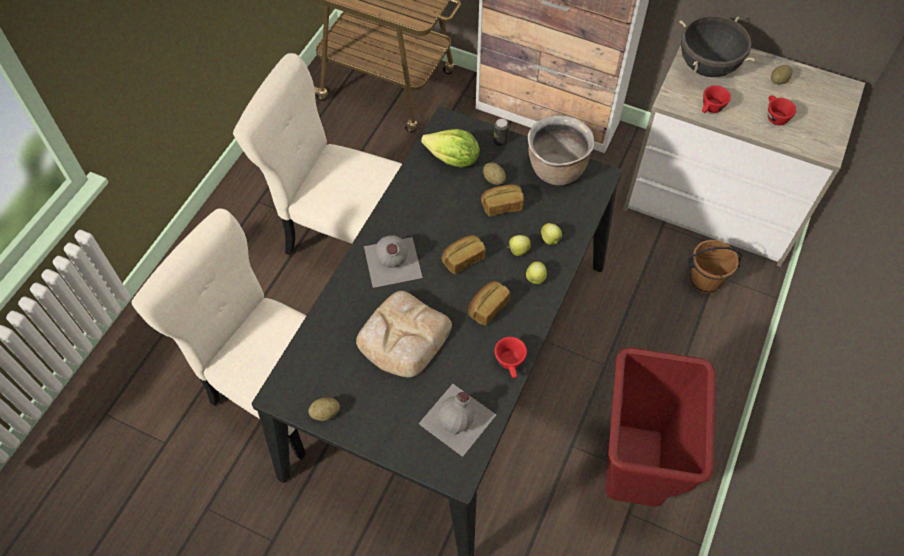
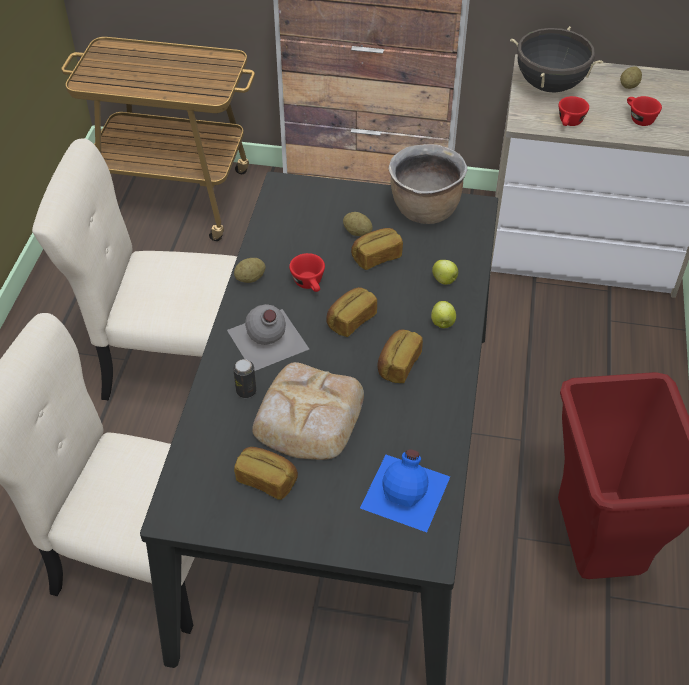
camera: 15 degrees left, 10 degrees down
(325, 413) = (239, 523): potato -> potato (250, 278)
(356, 382) = (267, 479): none -> bread
(453, 160) = (303, 221): lettuce -> none
(458, 419) = (407, 491): grey bottle -> blue bottle
(500, 141) = (351, 194): can -> can (246, 391)
(510, 364) = (447, 418): red cup -> red cup (310, 284)
(518, 251) = (411, 299): apple -> none
(704, 281) = (600, 328): brown bucket -> none

